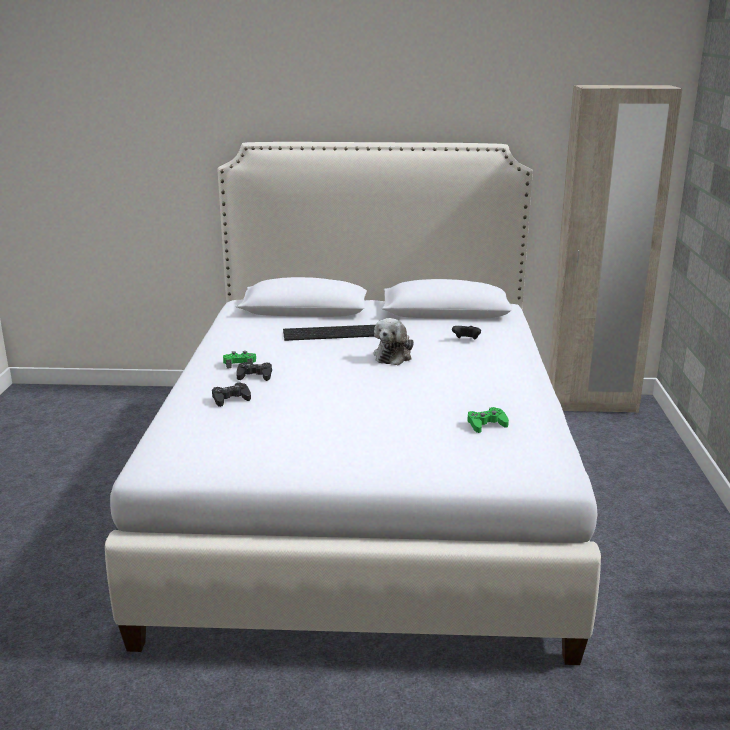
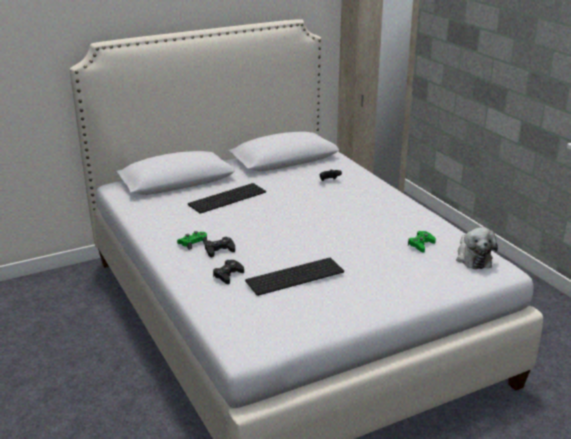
camera: 30 degrees left, 5 degrees up
(293, 415) = (295, 275): none -> keyboard
(394, 356) = (296, 206): plush toy -> plush toy (473, 258)

